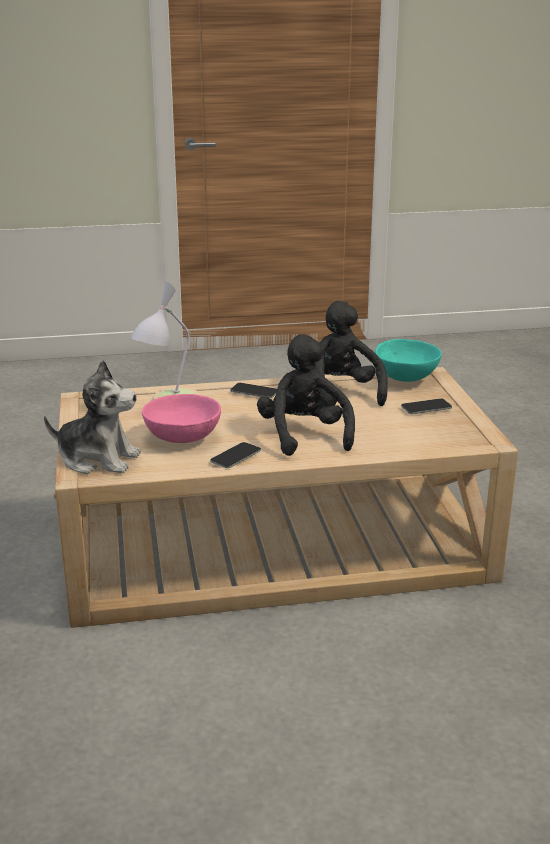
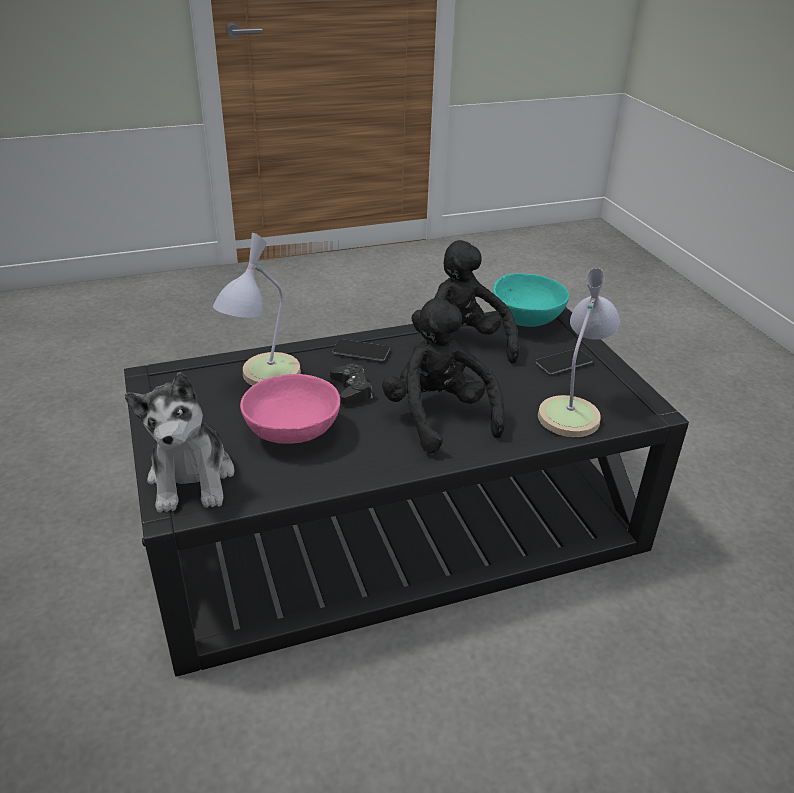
camera: 10 degrees left, 10 degrees up
(98, 459) = (192, 478): plush toy -> plush toy turned 75 degrees clockwise
(235, 456) = (366, 458): phone -> none
(238, 415) = (351, 390): none -> black game controller
(274, 544) = (392, 520): beige coffee table -> black coffee table
(419, 437) = (573, 410): none -> table lamp

